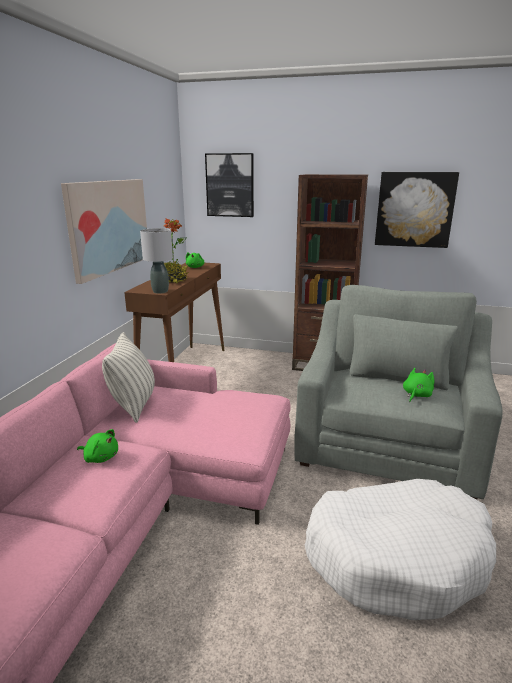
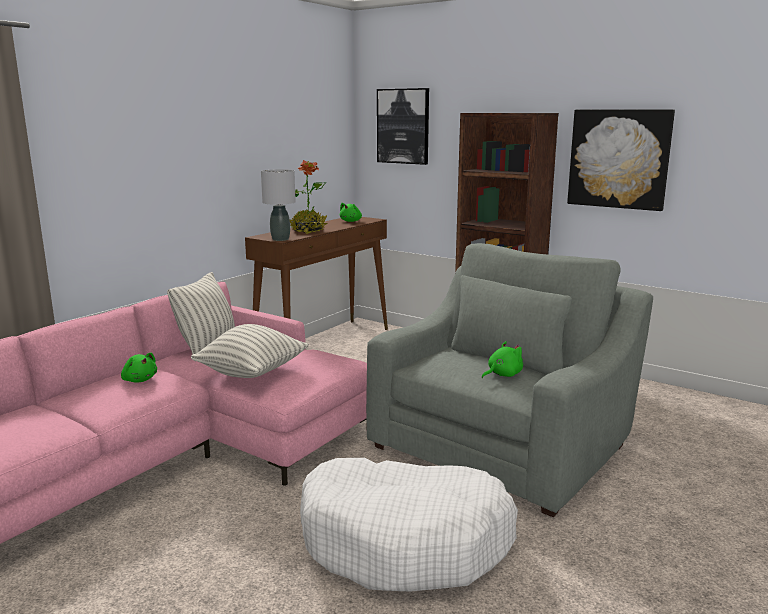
camera: 20 degrees right, 5 degrees down
(109, 226) = (232, 165): picture -> none
(203, 427) = (252, 373): none -> pillow

